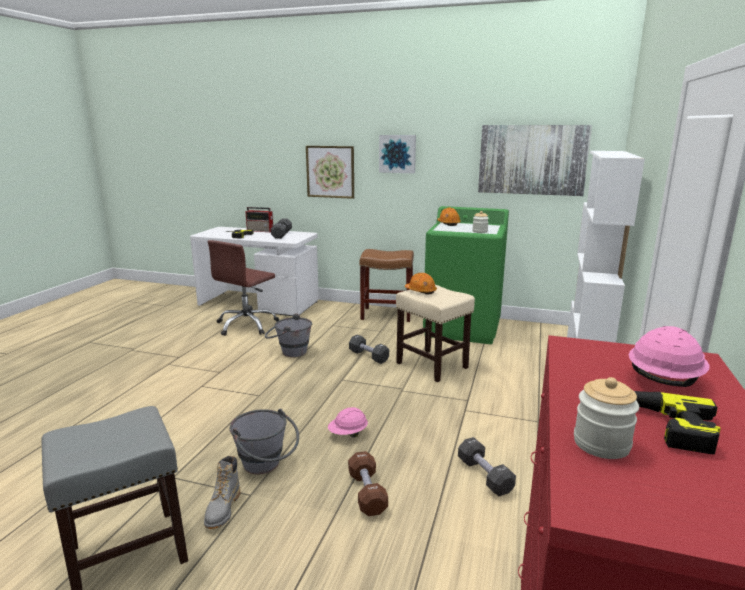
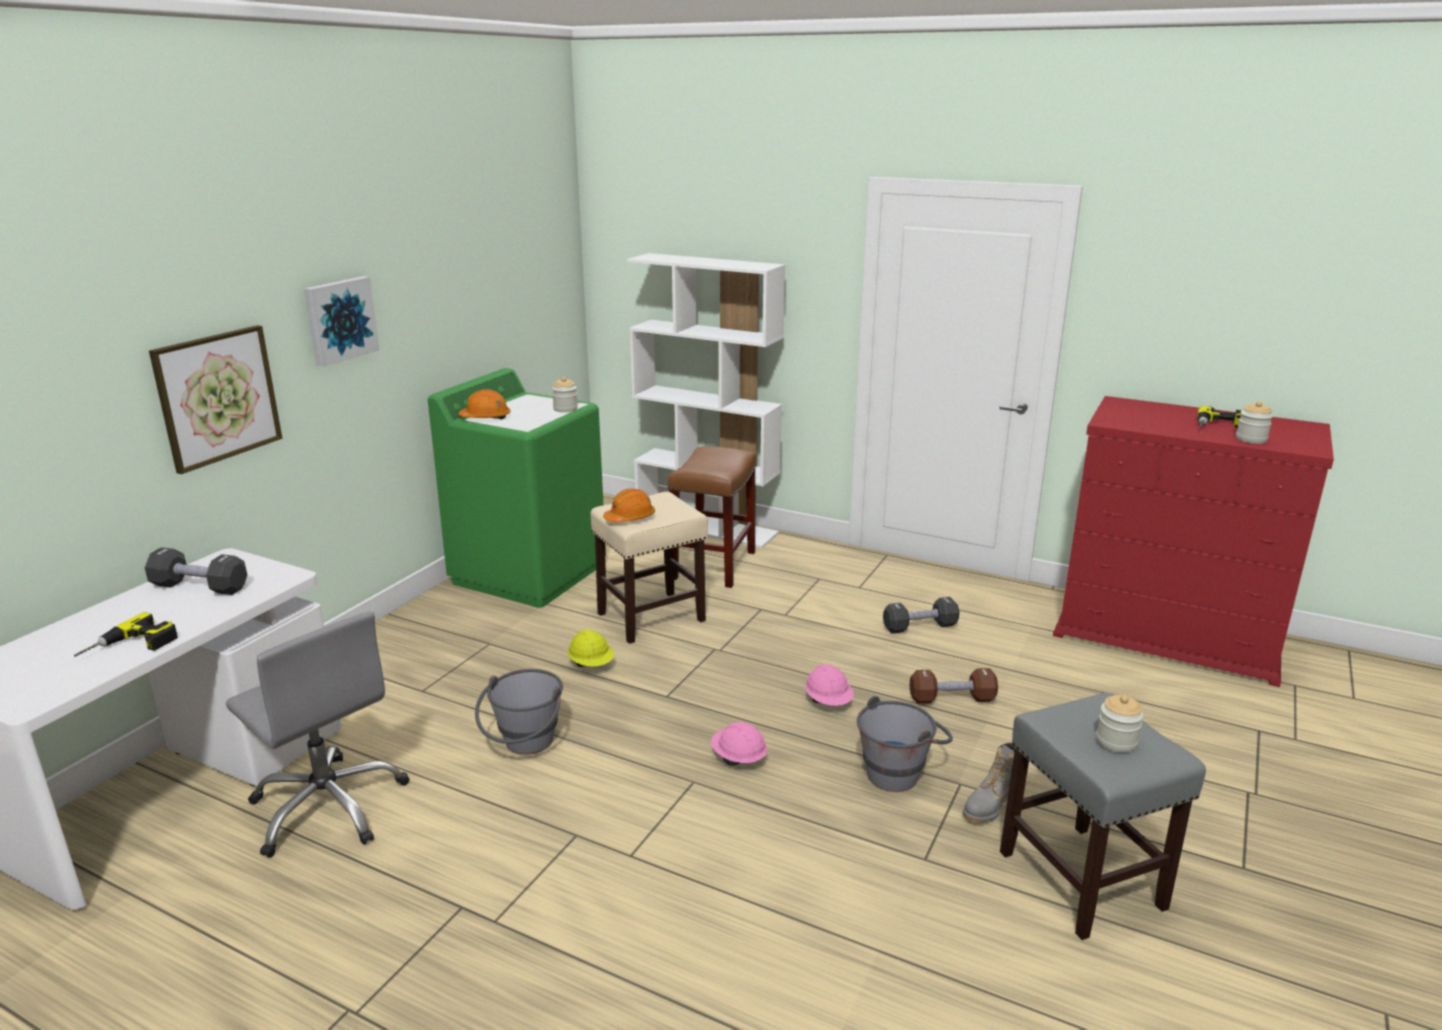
camera: 80 degrees left, 5 degrees up
(98, 442) = (1116, 741): none -> jar
(223, 509) = (990, 805): grey boot -> grey boot turned 120 degrees clockwise
(247, 325) = (329, 806): brown office chair -> grey office chair
(261, 231) = (103, 613): radio -> none
(368, 356) = (591, 665): black dumbbell -> yellow hard hat
(387, 314) = (413, 628): brown stool -> brown stool (713, 565)
(532, 160) = (509, 283): picture -> none
(663, 380) = (1158, 414): pink hard hat -> pink hard hat (738, 759)

